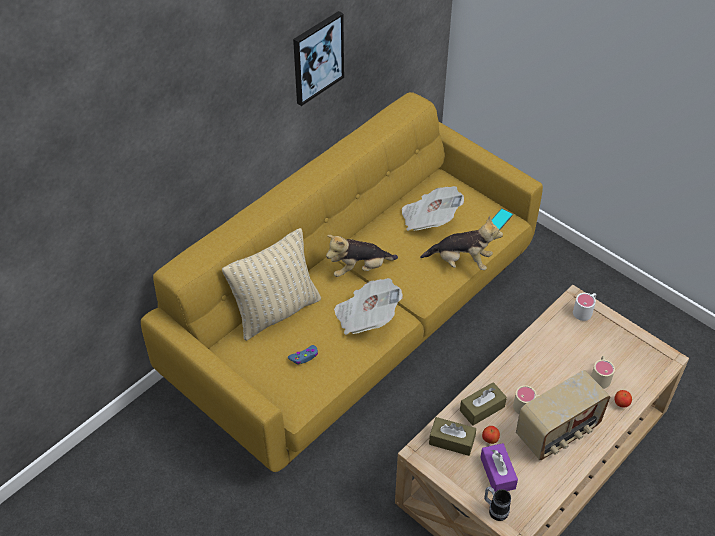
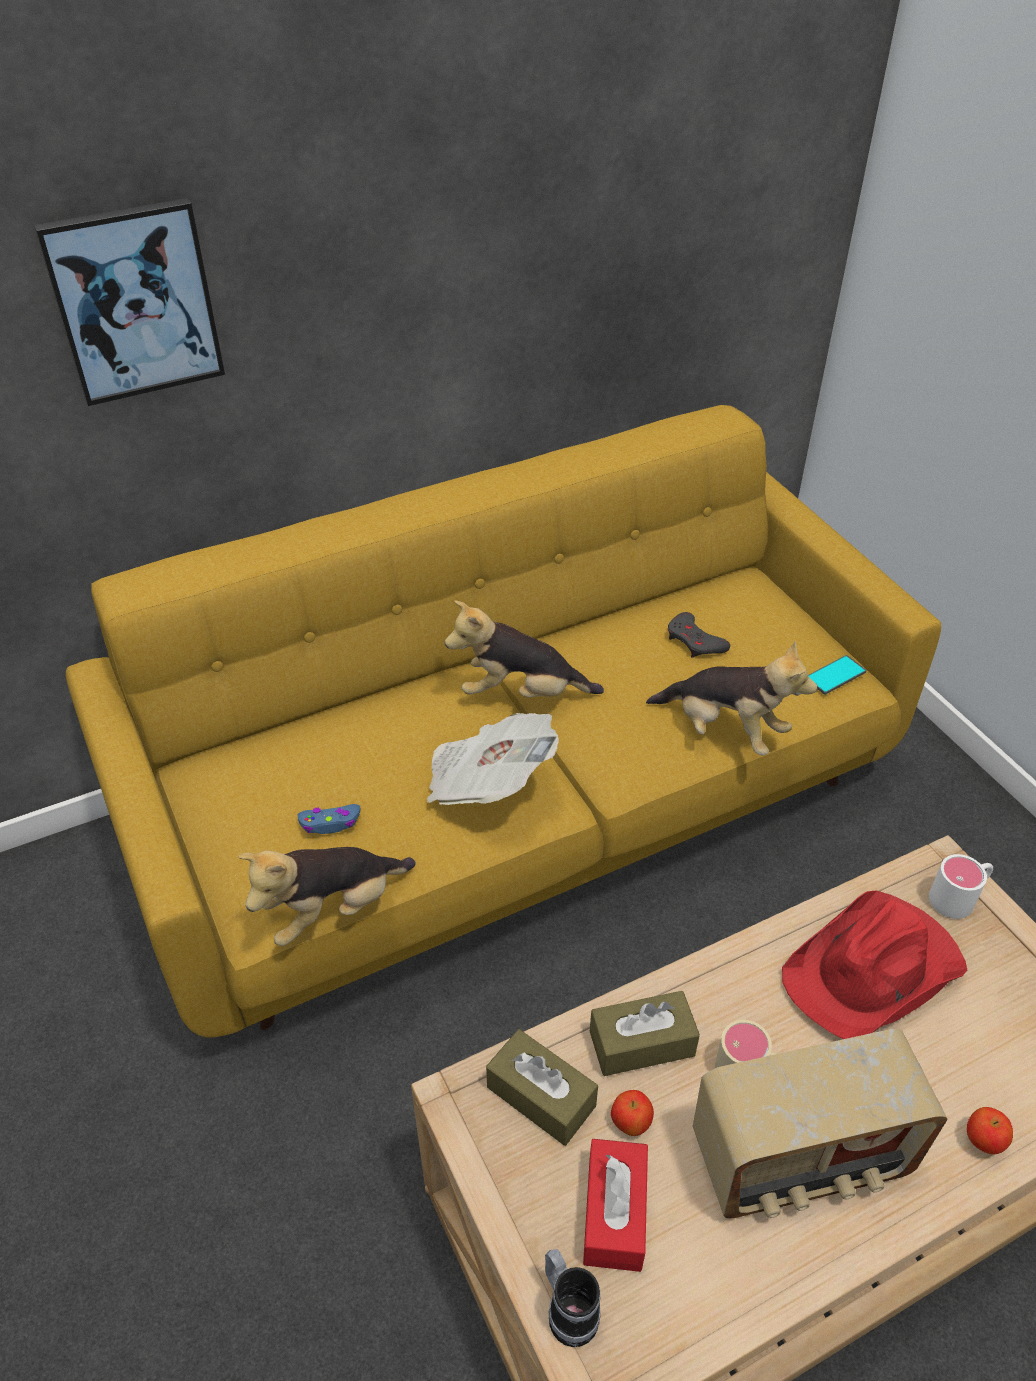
camera: 20 degrees right, 5 degrees down
(276, 311) = (329, 727): beige pillow -> none
(317, 57) = (517, 246): picture -> picture (134, 302)
(325, 395) = (333, 910): none -> plush toy
(429, 219) = (695, 641): newspaper -> grey game controller
(497, 473) = (614, 1213): purple tissue box -> red tissue box
(561, 351) = (874, 970): none -> red hat
(600, 376) = (950, 1056): beige mug -> none

